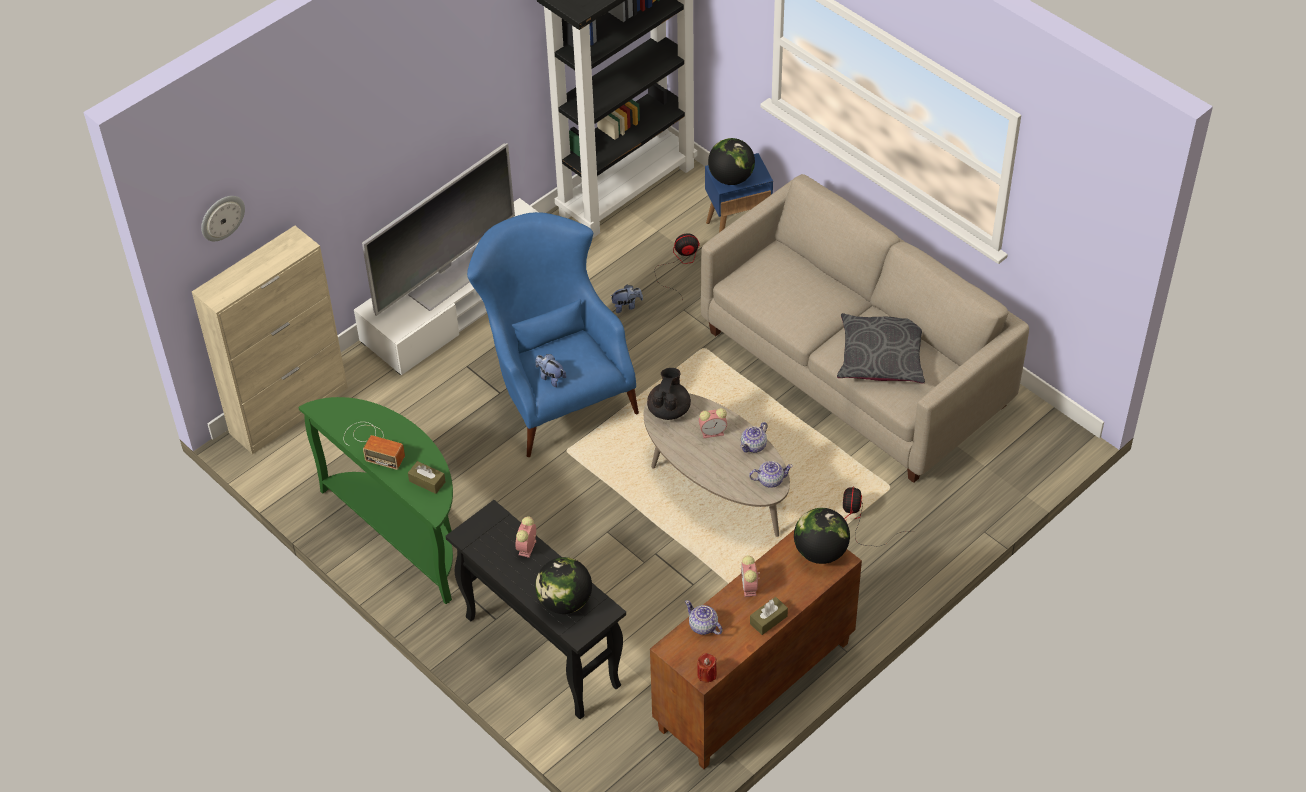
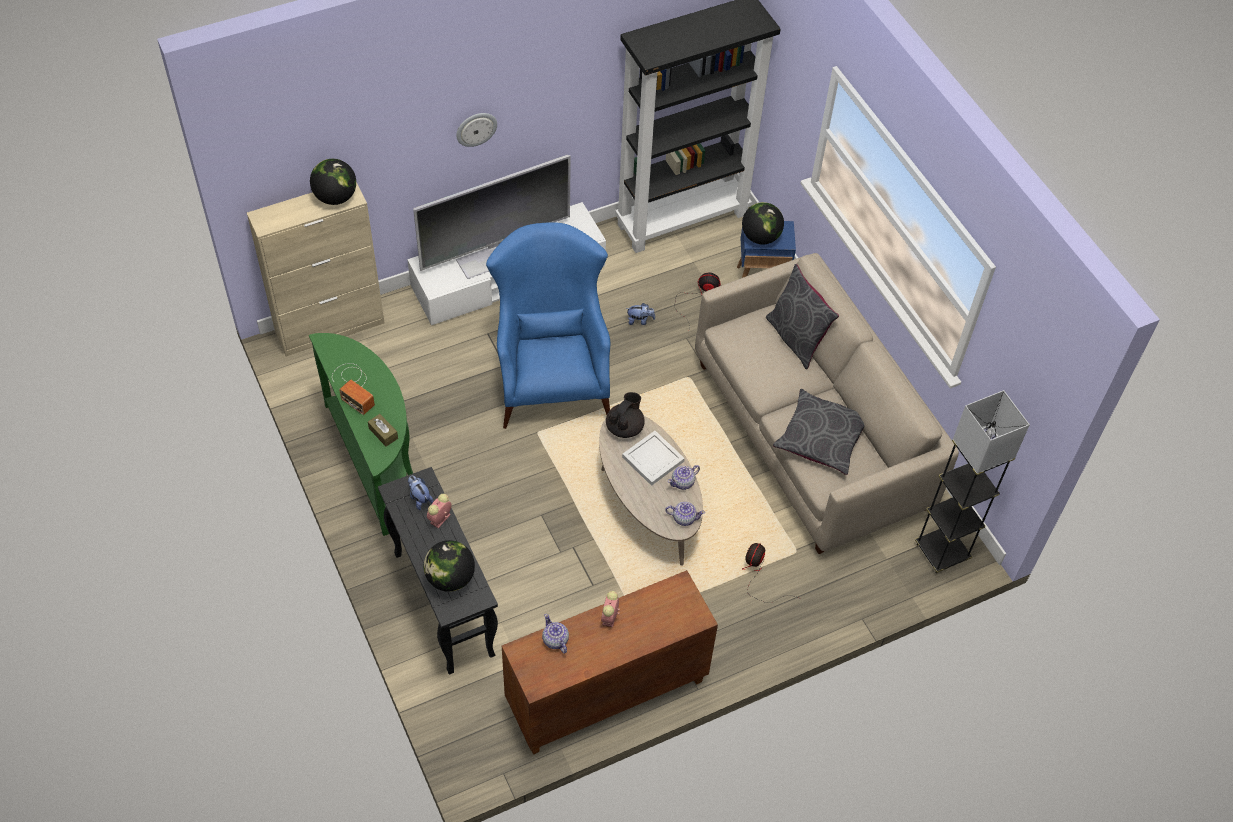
camera: 15 degrees right, 5 degrees up
(222, 217) = (283, 157): wall clock -> wall clock (476, 128)
(550, 377) = (535, 369): plush toy -> plush toy (419, 498)
(707, 674) = (539, 685): red candle -> none
(713, 432) = (654, 459): alarm clock -> white tray
(768, 620) = (613, 653): brown tissue box -> none
(813, 267) = (796, 338): none -> grey pillow
(820, 552) = (685, 605): globe -> globe (335, 197)
(1037, 443) = (942, 552): none -> grey floor lamp

